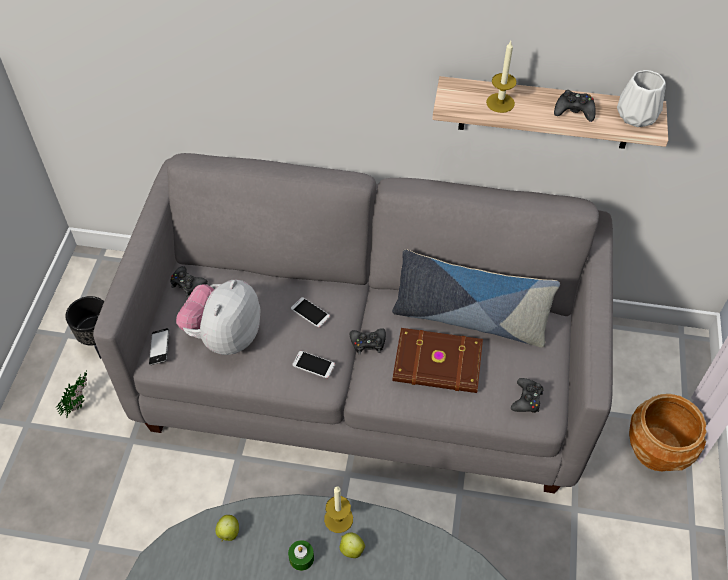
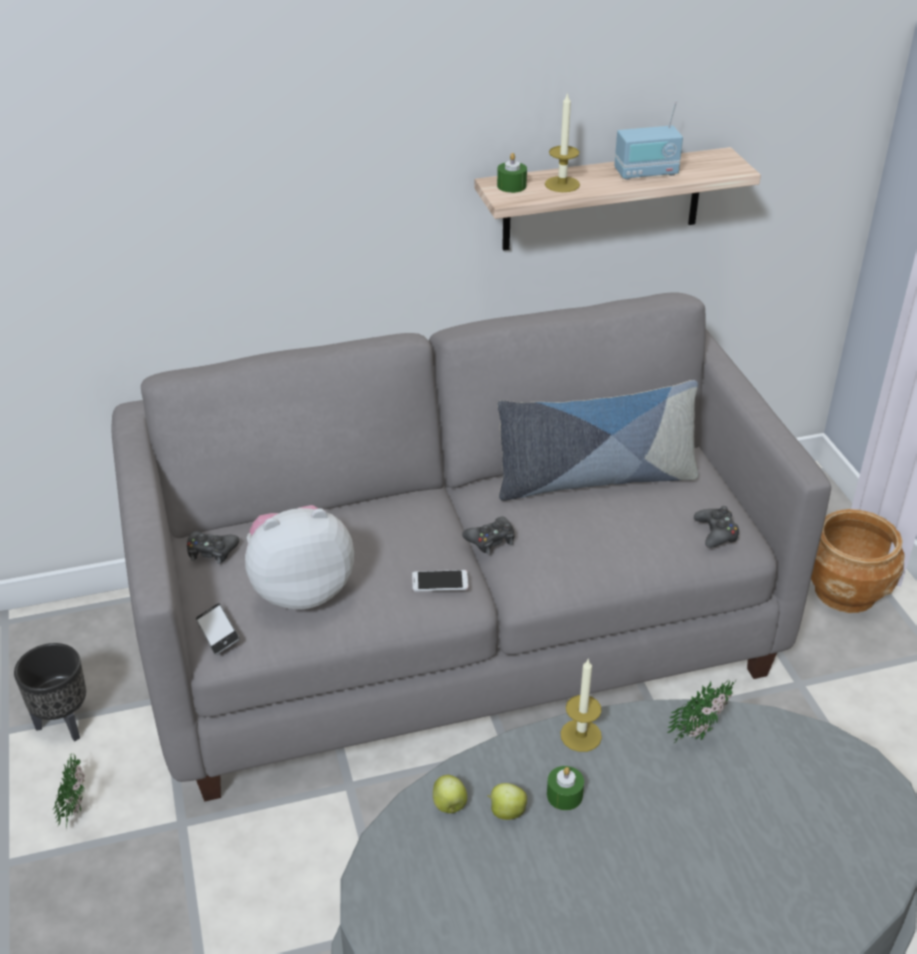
camera: 25 degrees left, 15 degrees down
(224, 336) = (301, 590): plush toy -> plush toy turned 75 degrees clockwise
(310, 312) = (398, 530): phone -> none
(351, 549) = (620, 761): apple -> apple (506, 812)
(419, 552) = (703, 731): none -> potted plant
(438, 365) = (591, 533): brown book -> none
(461, 93) = (511, 186): none -> green candle
(574, 111) = (646, 173): black game controller -> radio
(636, 115) = (711, 163): white vase -> none

